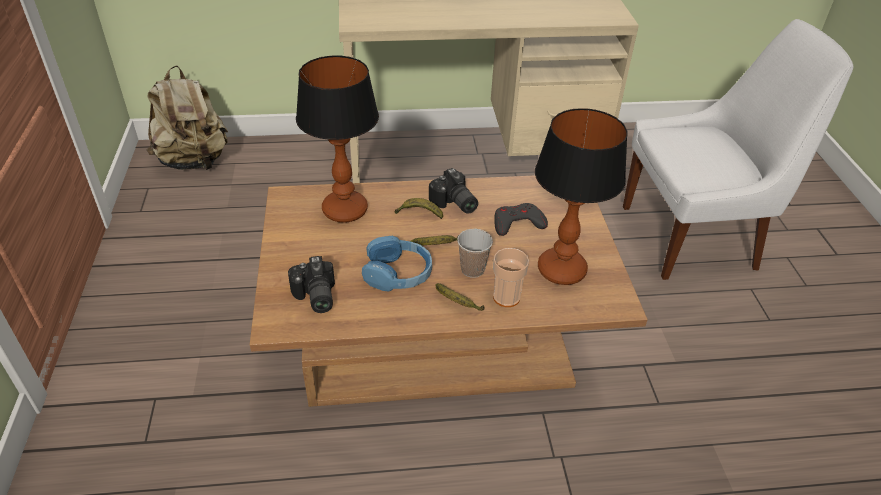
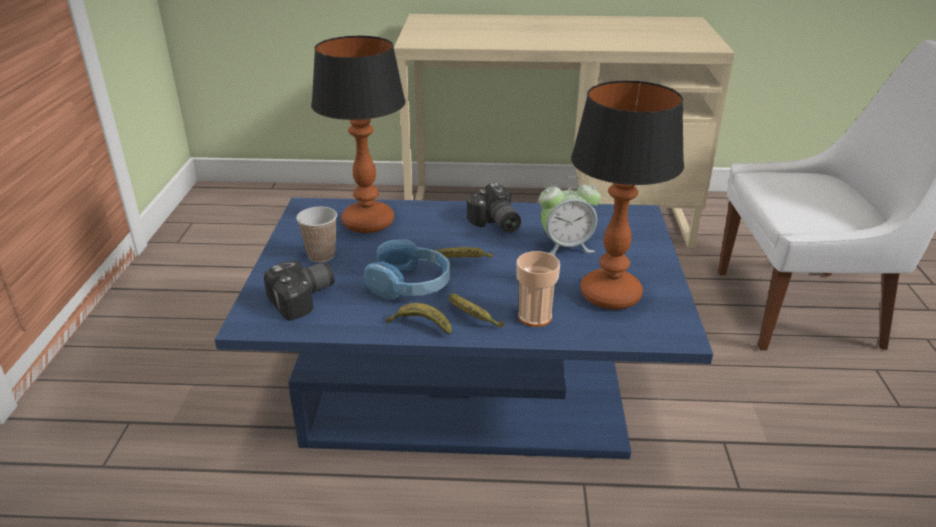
camera: 10 degrees right, 10 degrees down
(194, 161) = (247, 202): beige backpack -> none
(314, 297) = (305, 299): camera -> camera turned 120 degrees counterclockwise
(419, 213) = (452, 230): banana -> banana (420, 326)
(437, 340) = (468, 392): brown coffee table -> blue coffee table
(472, 269) = (500, 286): cup -> cup (321, 255)
(517, 223) = (566, 246): grey game controller -> alarm clock

